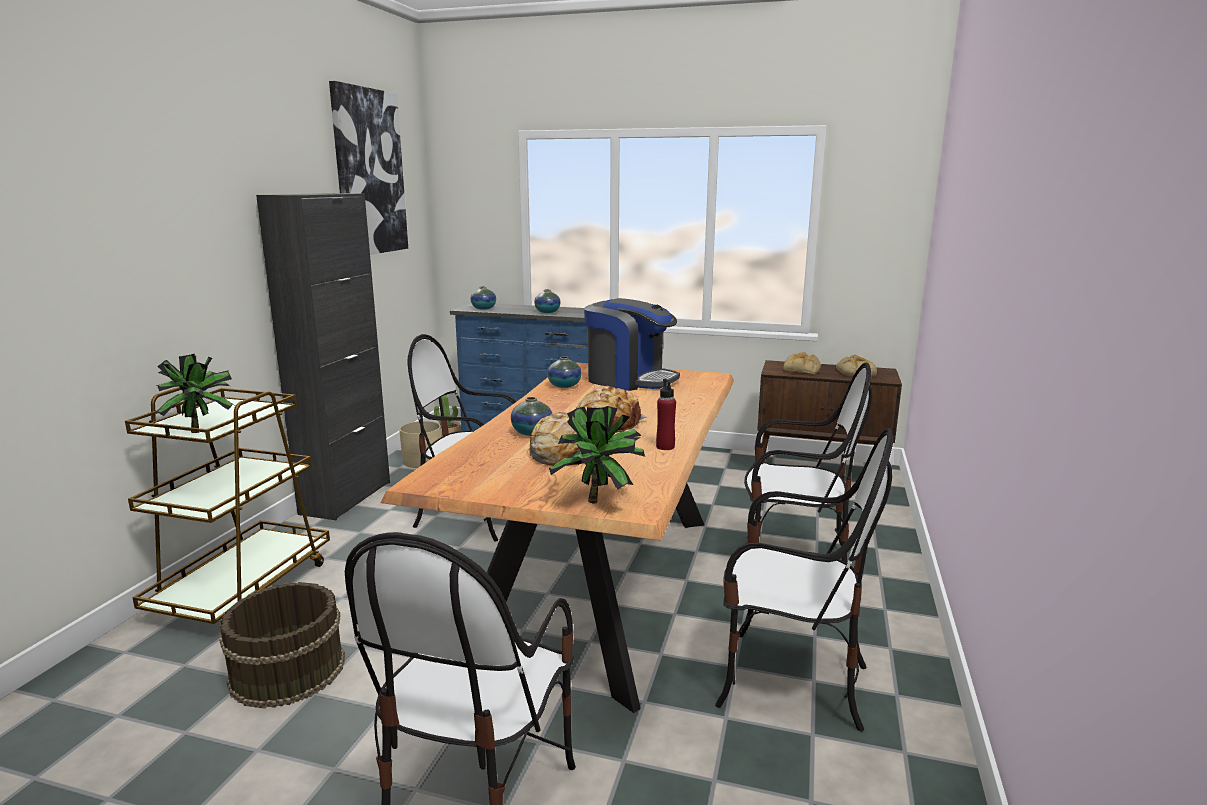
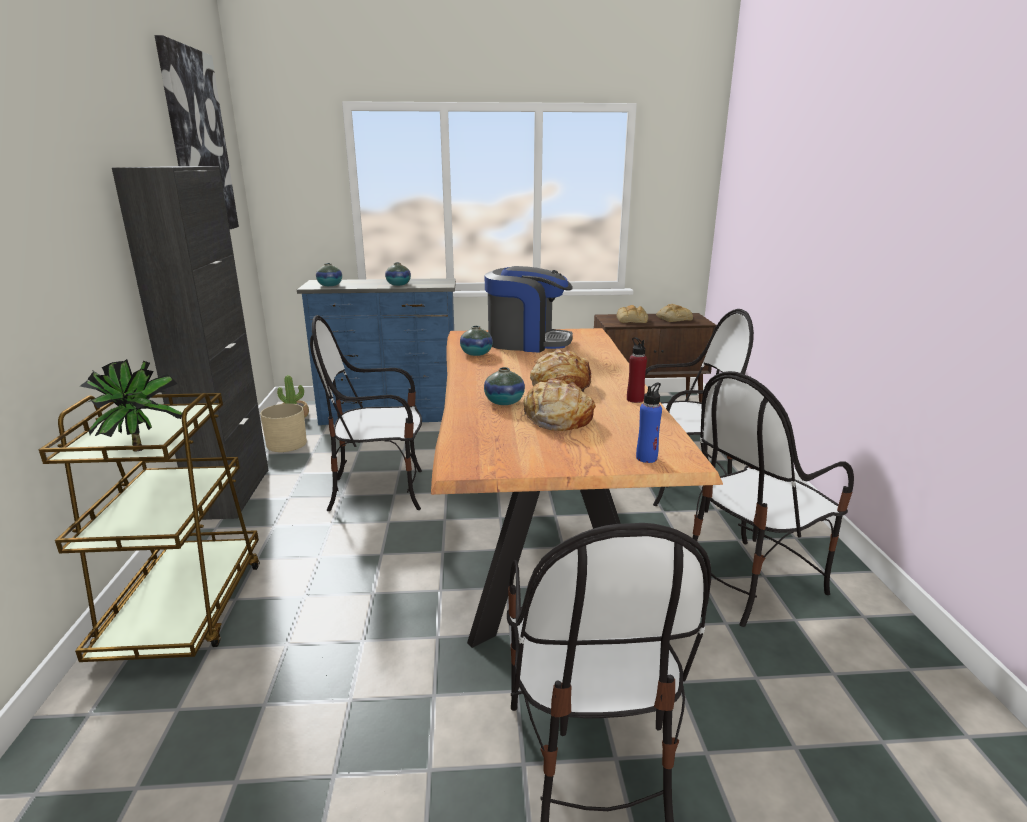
camera: 20 degrees left, 5 degrees up
(286, 670) = (302, 684): brown bucket -> none
(600, 501) = (646, 458): potted plant -> blue bottle
(790, 682) = (749, 581): chair -> chair turned 150 degrees clockwise

